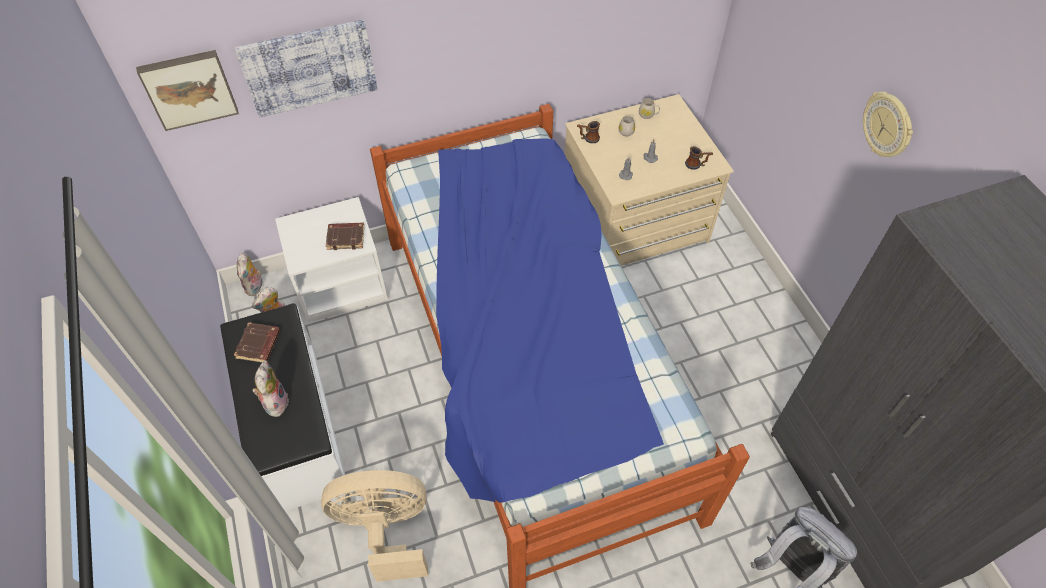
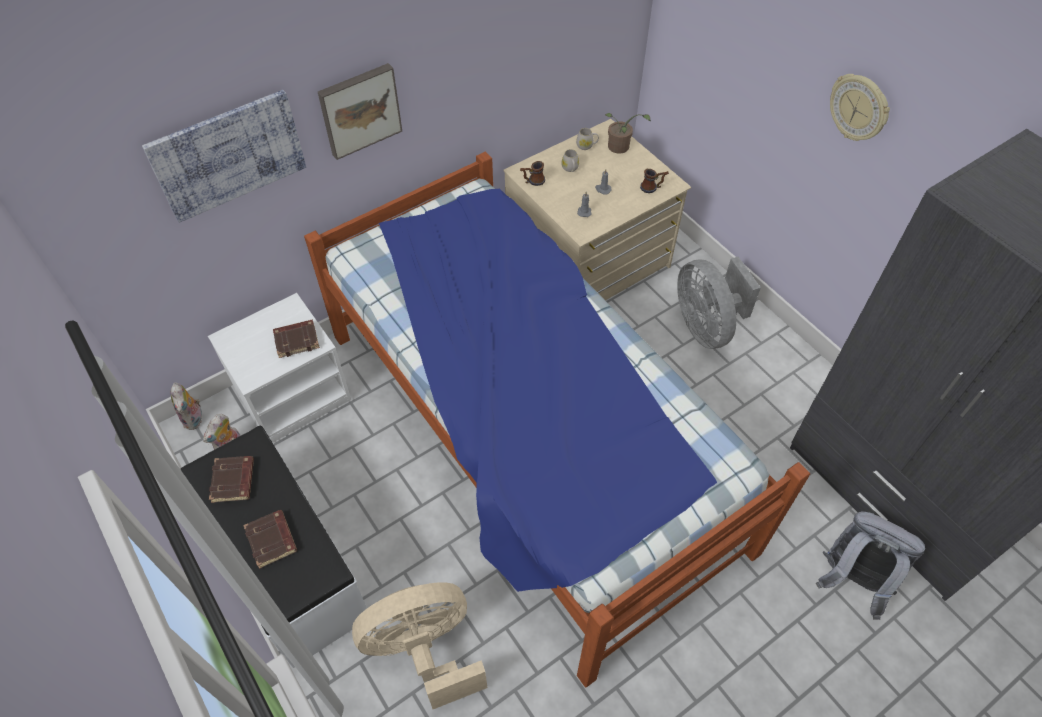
camera: 15 degrees left, 0 degrees up
(189, 88) = (93, 203): picture -> picture (359, 109)
(274, 402) = (272, 540): plush toy -> brown book
(678, 123) = (620, 148): none -> potted plant
(726, 304) = (706, 326): none -> grey fan

